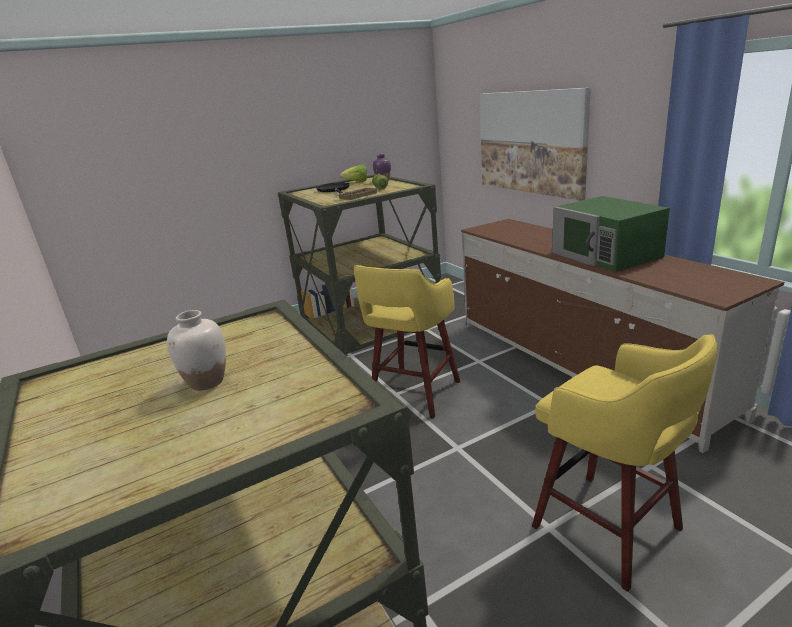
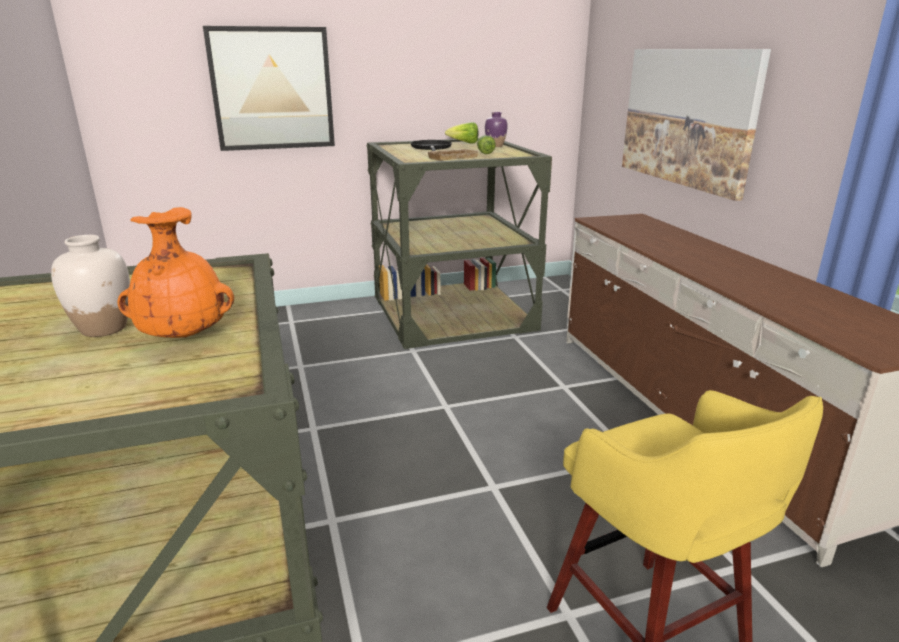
camera: 10 degrees right, 0 degrees up
(193, 159) = (272, 89): none -> picture
(277, 375) = (184, 335): none -> orange vase
(414, 394) = (467, 411): yellow stool -> none
(606, 254) = (745, 274): green microwave -> none

